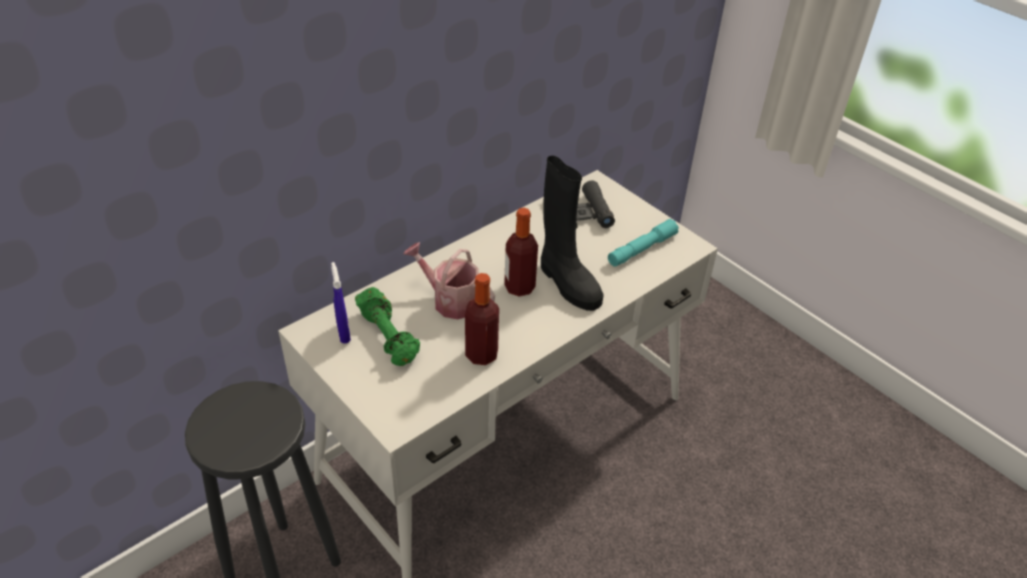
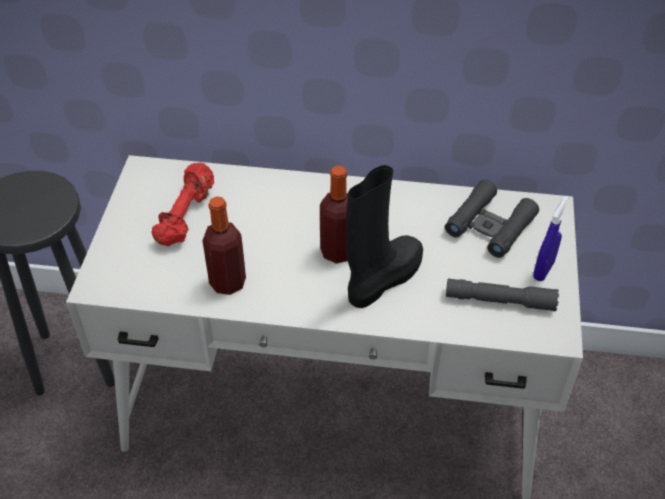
camera: 50 degrees right, 5 degrees up
(343, 333) = (162, 189): blue spray bottle -> blue spray bottle (543, 270)
(389, 337) = (187, 216): green dumbbell -> red dumbbell
(450, 300) = (269, 221): watering can -> none
(567, 283) = (383, 279): black boot -> black boot turned 150 degrees counterclockwise
(642, 249) = (499, 300): turquoise flashlight -> grey flashlight

